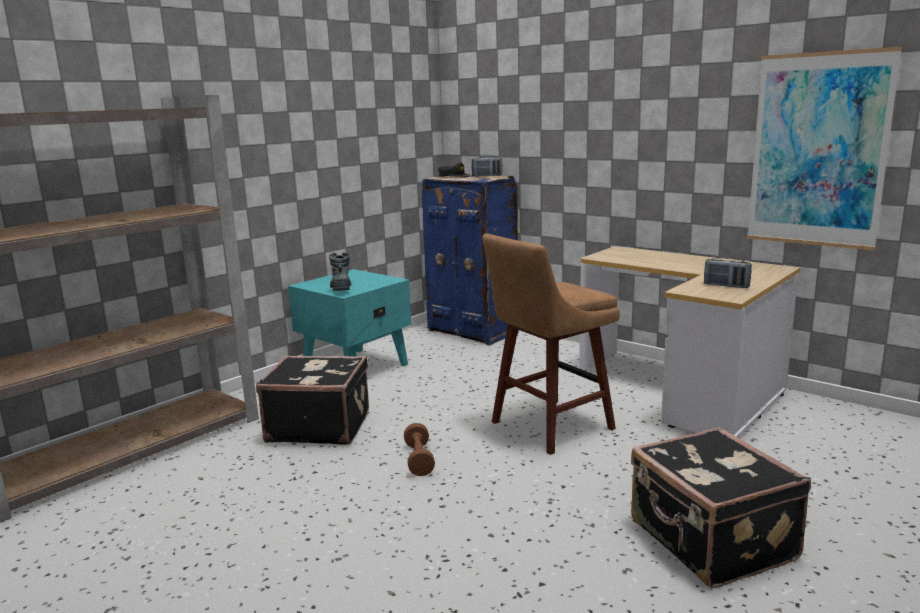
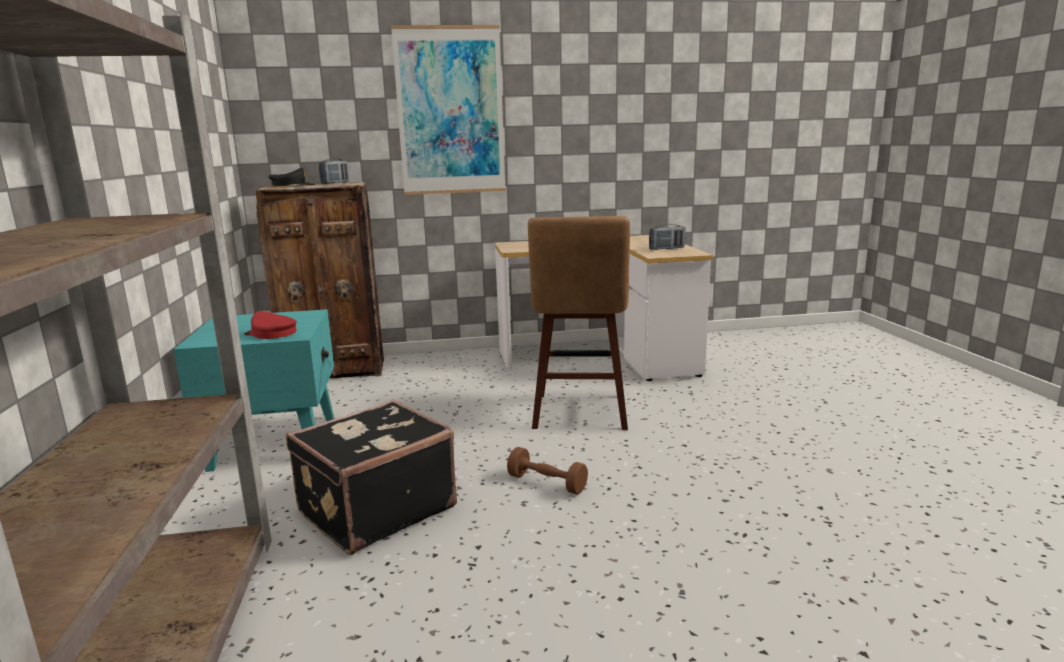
camera: 50 degrees left, 0 degrees up
(341, 288) = (271, 333): boot -> red cap
(473, 331) = (335, 370): blue cabinet -> brown cabinet
(710, 542) = (819, 432): black suitcase -> none
(818, 151) = (662, 139): picture -> picture (450, 112)

